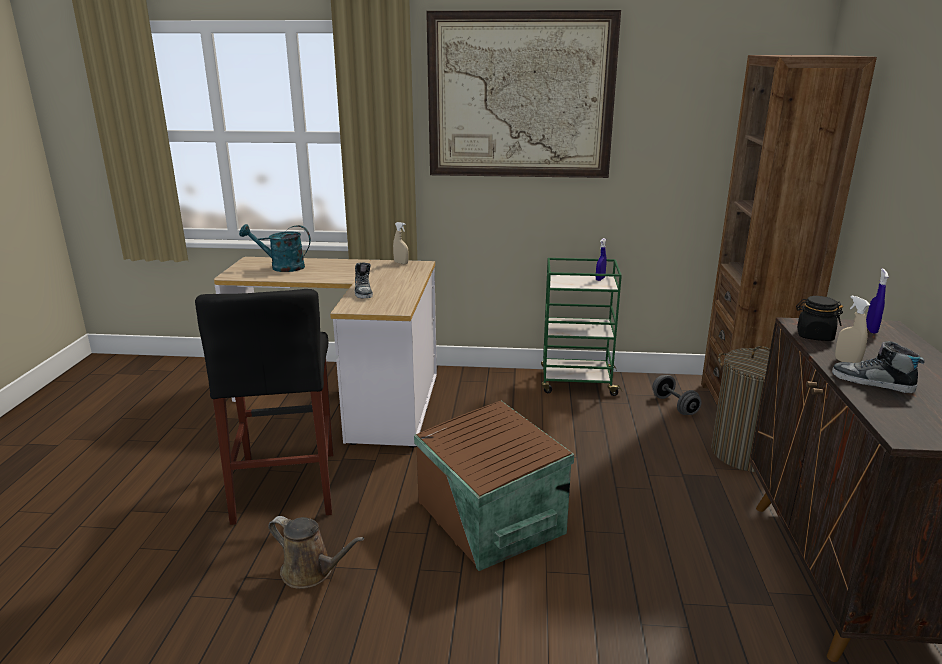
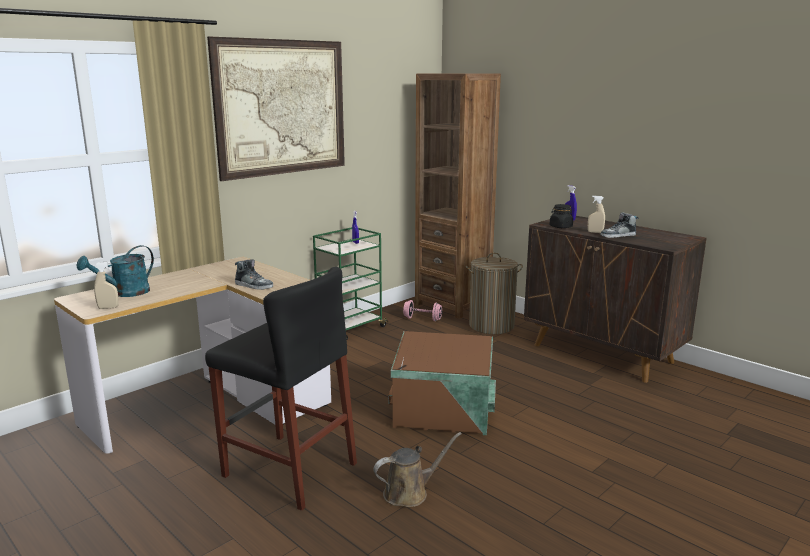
camera: 50 degrees left, 5 degrees down
(401, 263) = (222, 263): beige spray bottle -> beige spray bottle (108, 308)
(674, 406) = (422, 319): grey dumbbell -> pink dumbbell

